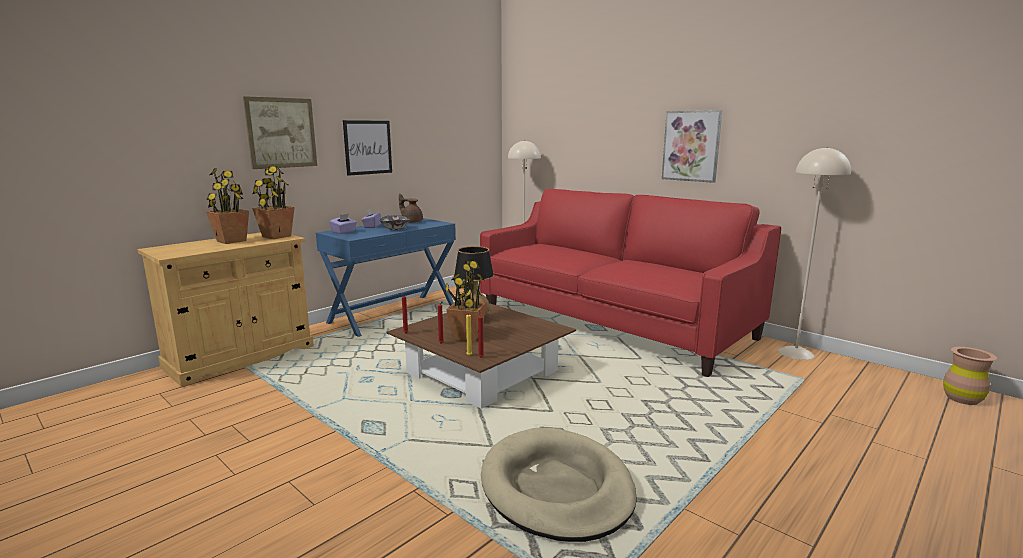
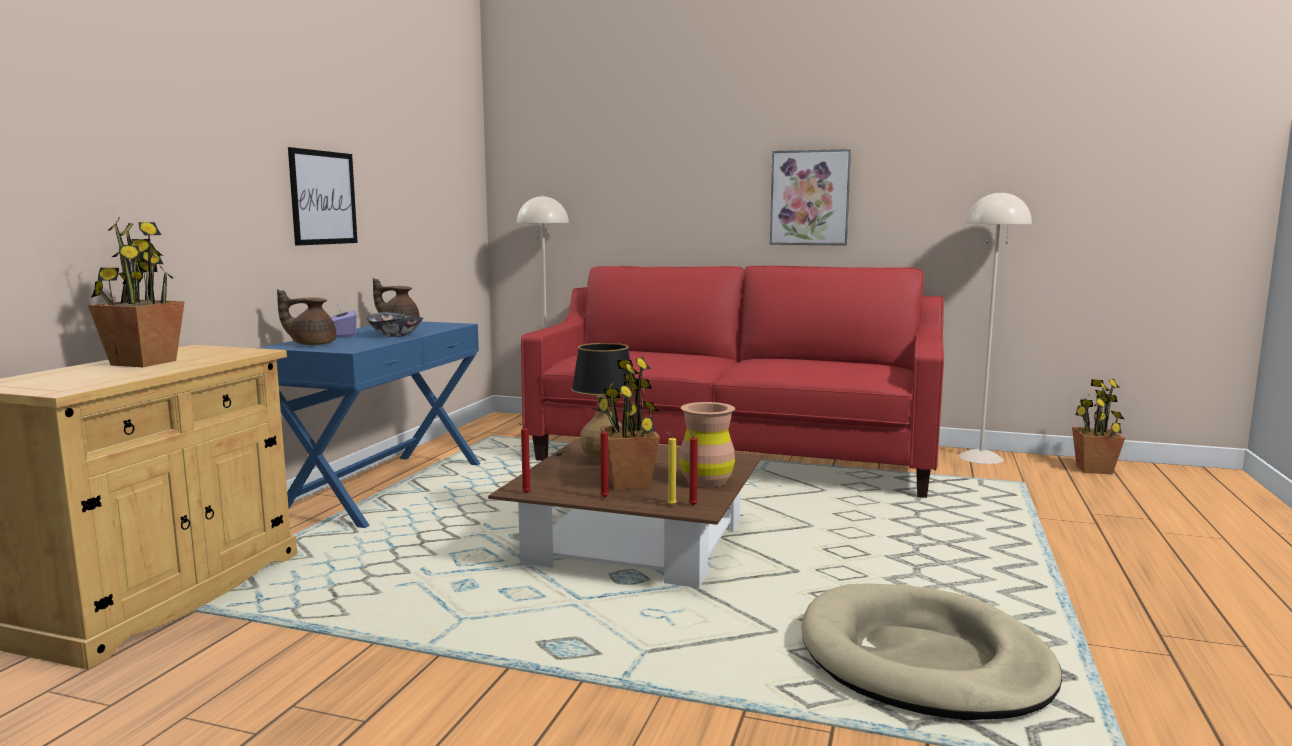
camera: 25 degrees left, 5 degrees down
(276, 236) = (222, 351): potted plant -> potted plant (1094, 470)
(281, 133) = (197, 162): picture -> none
(344, 232) = (312, 344): purple tissue box -> brown teapot
(962, 398) = (1179, 476): brown vase -> brown vase (706, 481)

